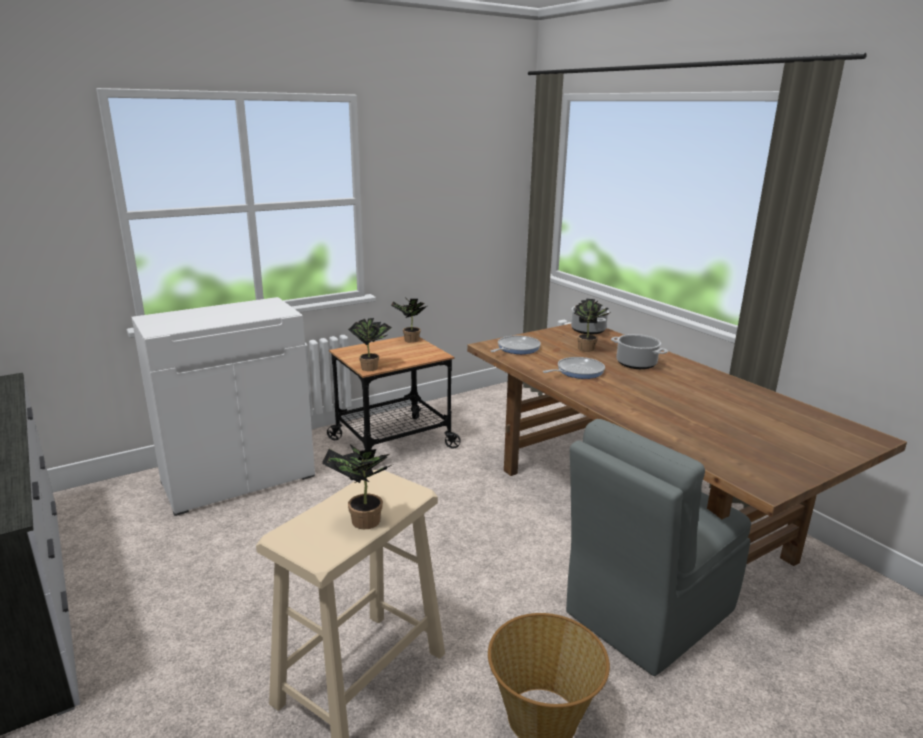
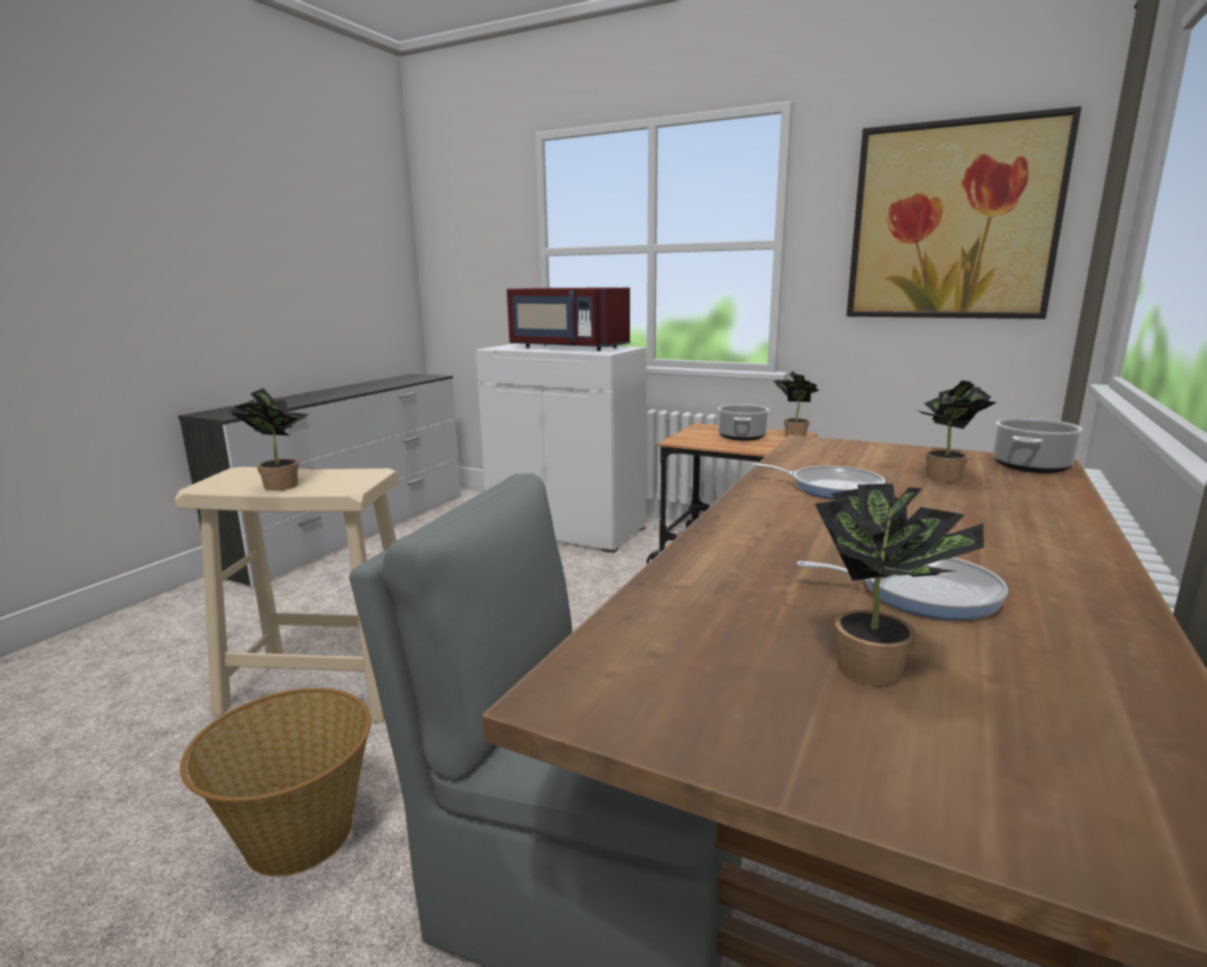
camera: 60 degrees right, 5 degrees down
(224, 314) = (566, 348): none -> red microwave
(371, 367) = (685, 440): potted plant -> potted plant (880, 669)
(457, 184) = (952, 222): none -> picture
(516, 348) = (833, 451): frying pan -> frying pan (920, 592)
(636, 364) = (970, 513): cooking pot -> cooking pot (742, 437)

